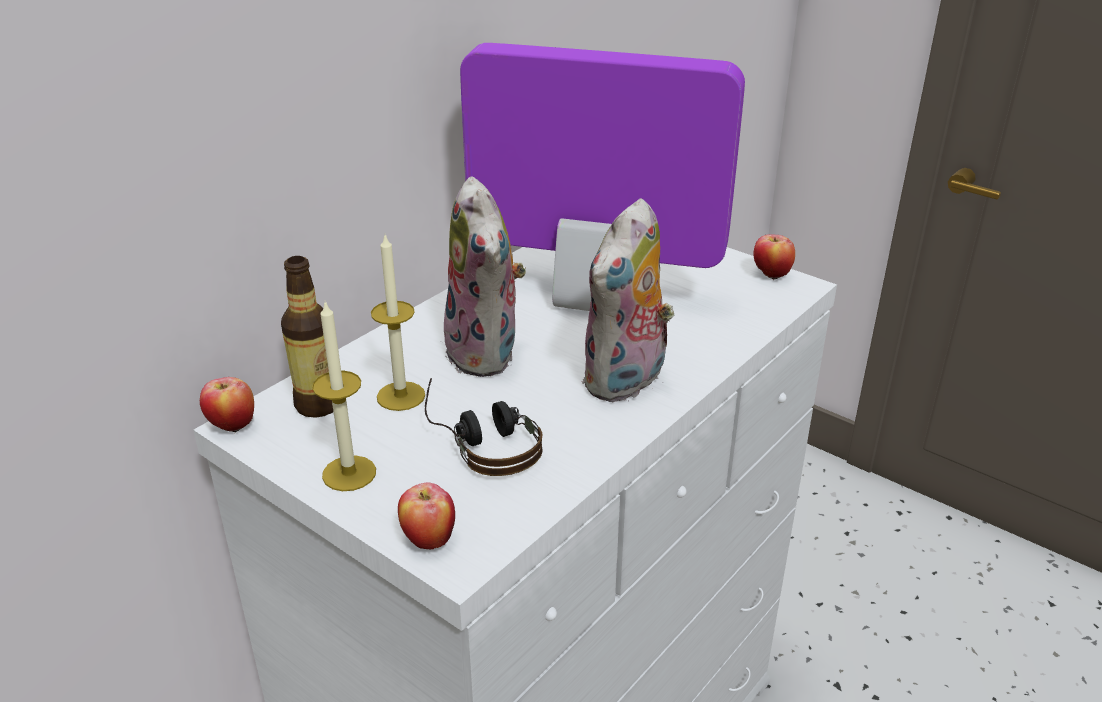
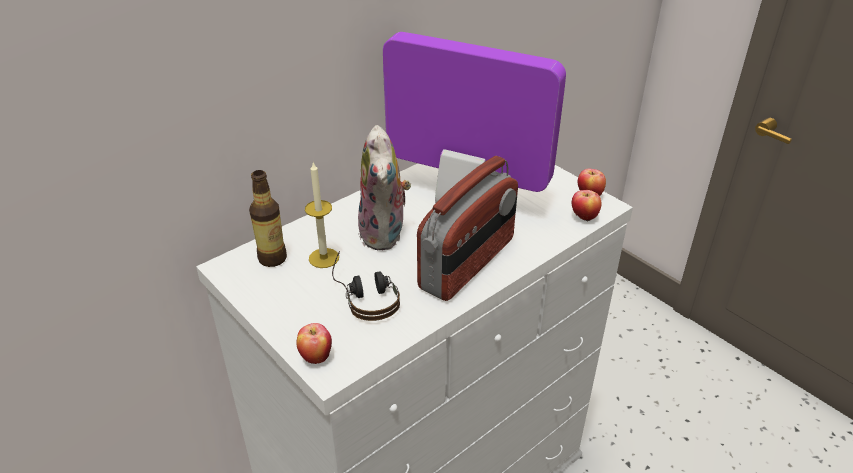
camera: 10 degrees right, 5 degrees up
(232, 426) = (219, 267): apple -> apple (583, 217)
(349, 473) = (280, 307): candle -> none
(626, 381) = (468, 264): plush toy -> radio

